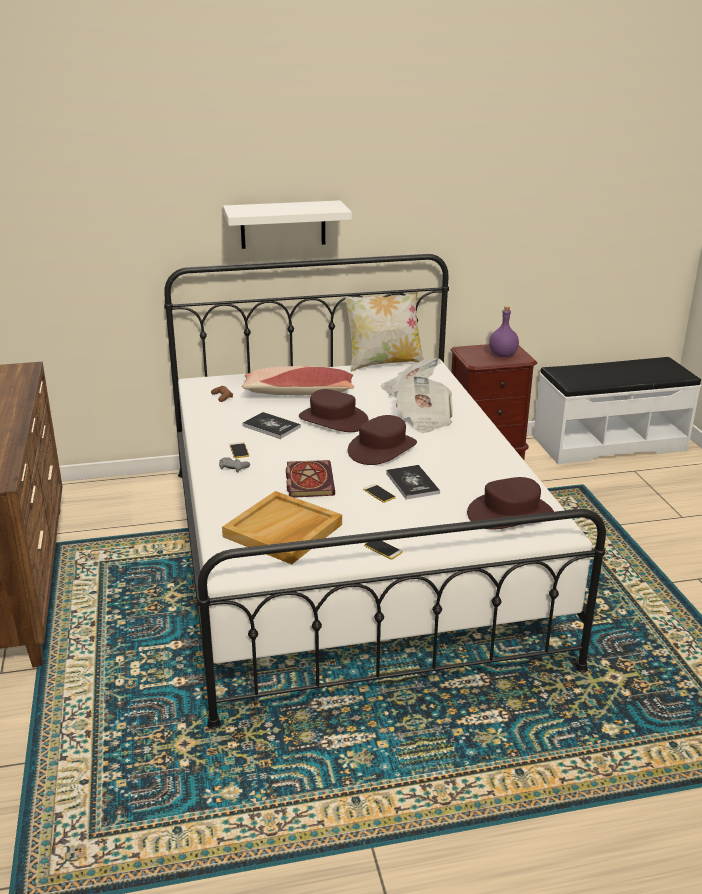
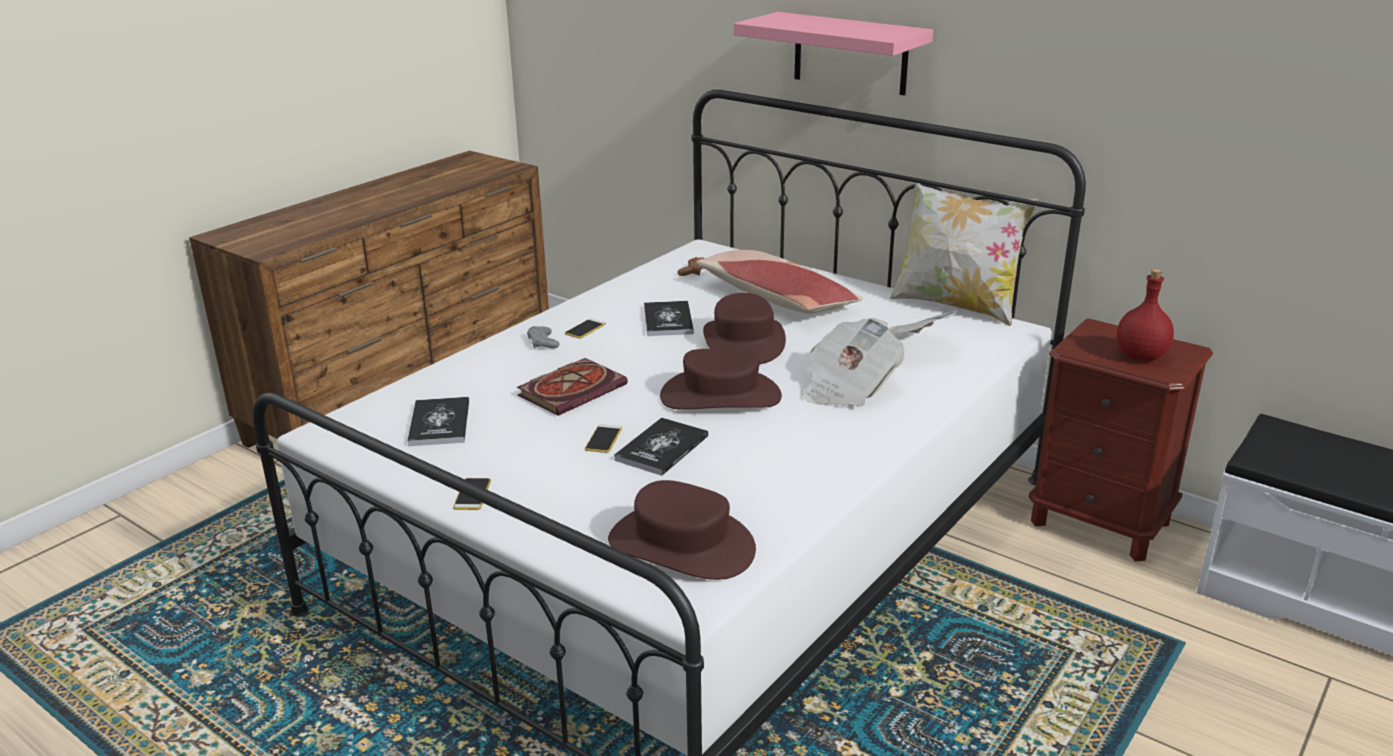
camera: 50 degrees right, 0 degrees up
(283, 224) = (850, 53): white shelf -> pink shelf
(283, 531) = (439, 423): beige tray -> book
(502, 355) = (1140, 356): purple bottle -> red bottle

